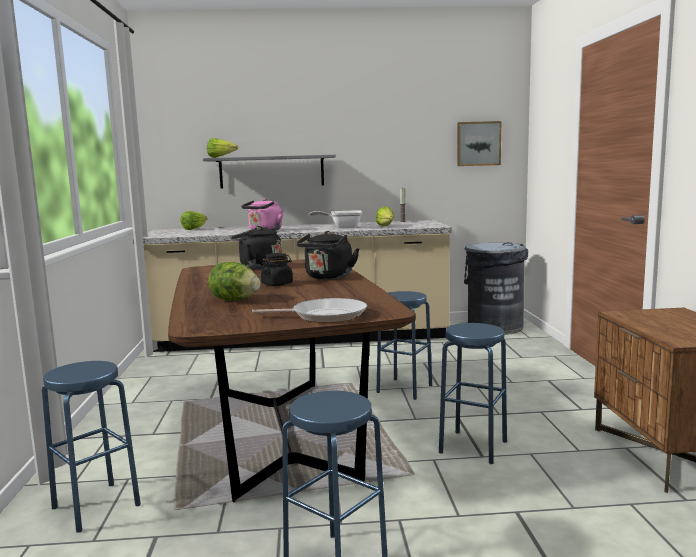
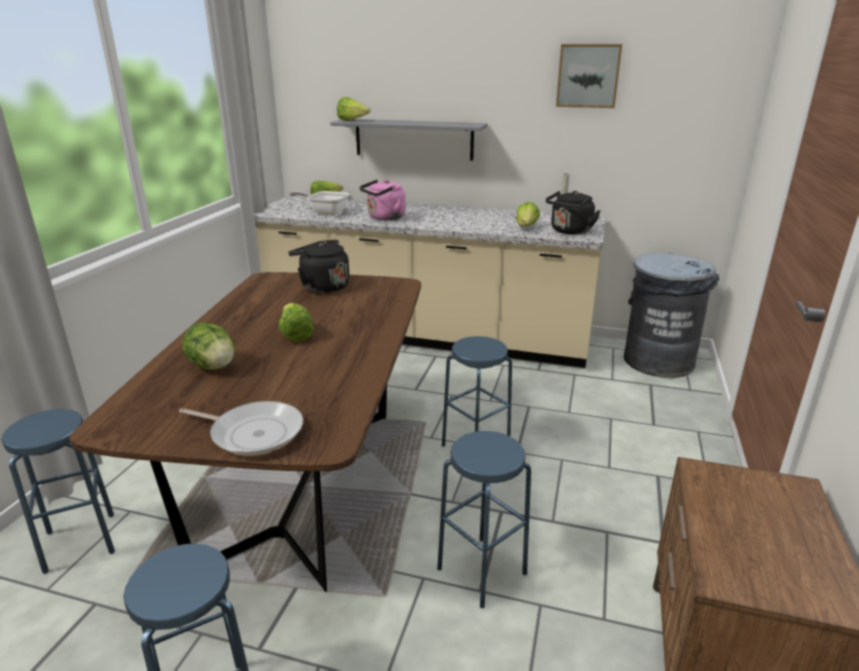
camera: 20 degrees right, 15 degrees up
(277, 284) = (295, 335): black jar -> lettuce
(328, 277) = (362, 330): black kettle -> black kettle (569, 231)
(342, 227) = (474, 222): frying pan -> frying pan (325, 212)
(478, 144) = (683, 119): picture -> picture (588, 76)

